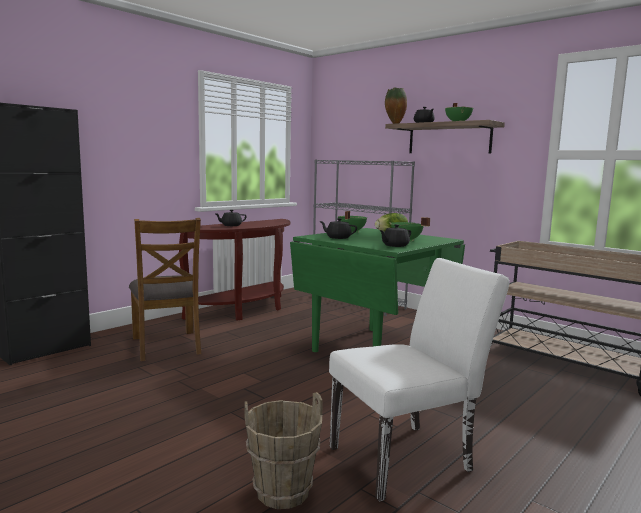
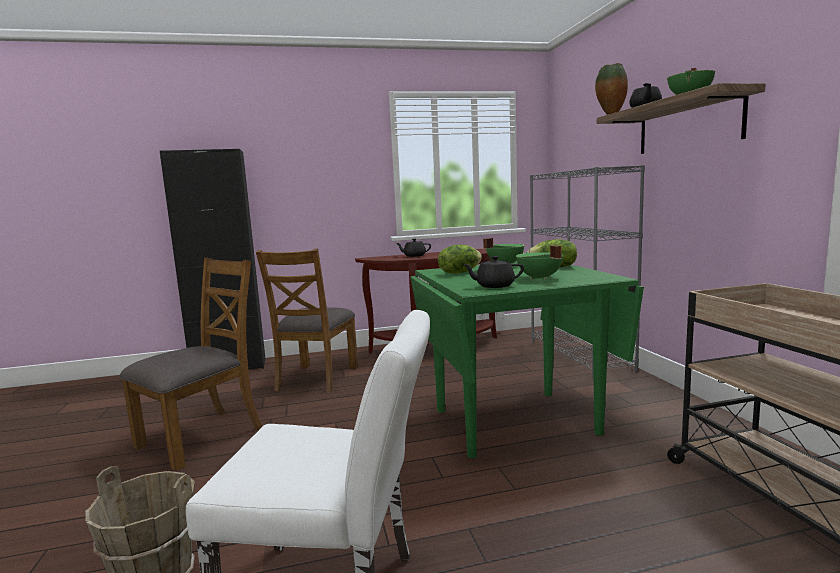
camera: 35 degrees right, 0 degrees up
(132, 406) = (202, 437): none -> brown chair
(338, 237) = (459, 272): black teapot -> lettuce

